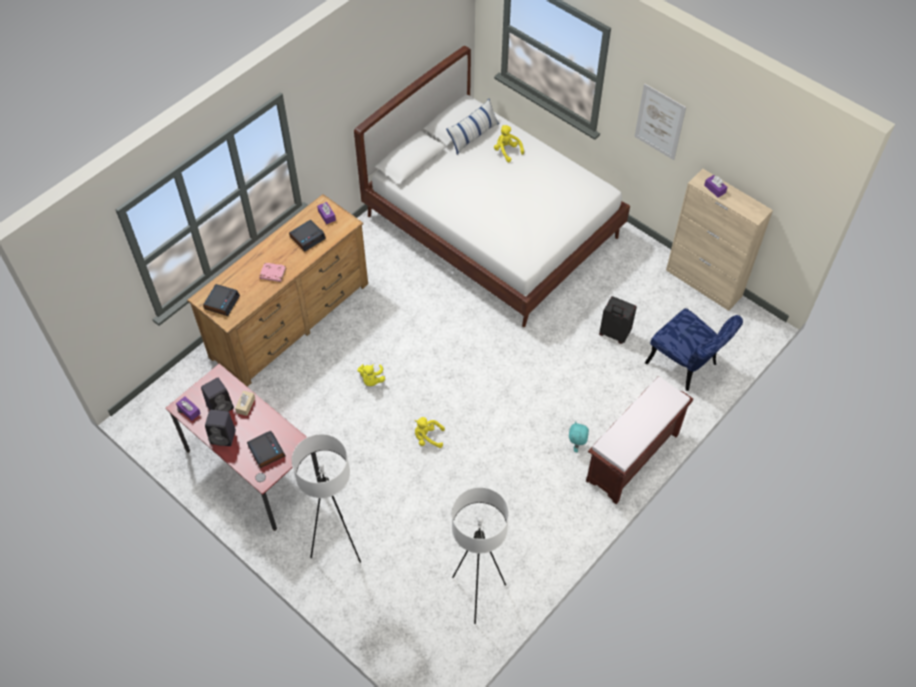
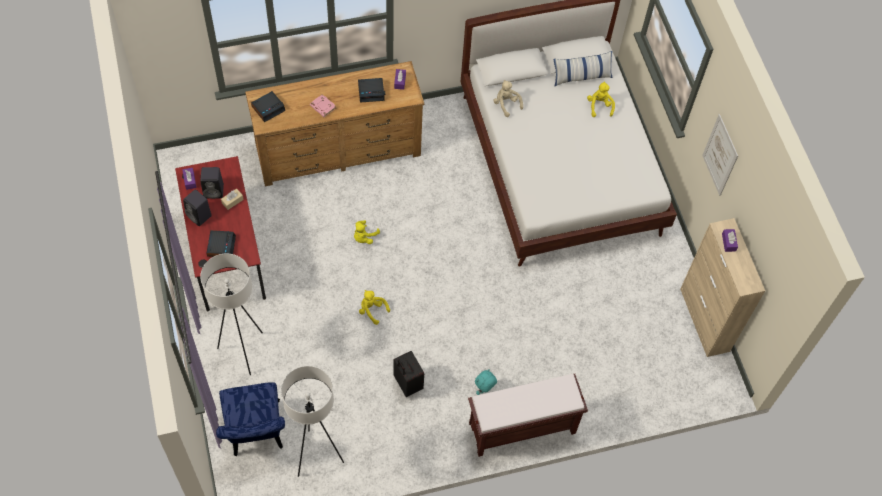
camera: 30 degrees right, 5 degrees up
(428, 190) = (506, 104): none -> beige plush toy
(614, 334) = (589, 317): black suitcase -> black suitcase (407, 384)
(686, 366) = (629, 381): blue chair -> blue chair (255, 434)

